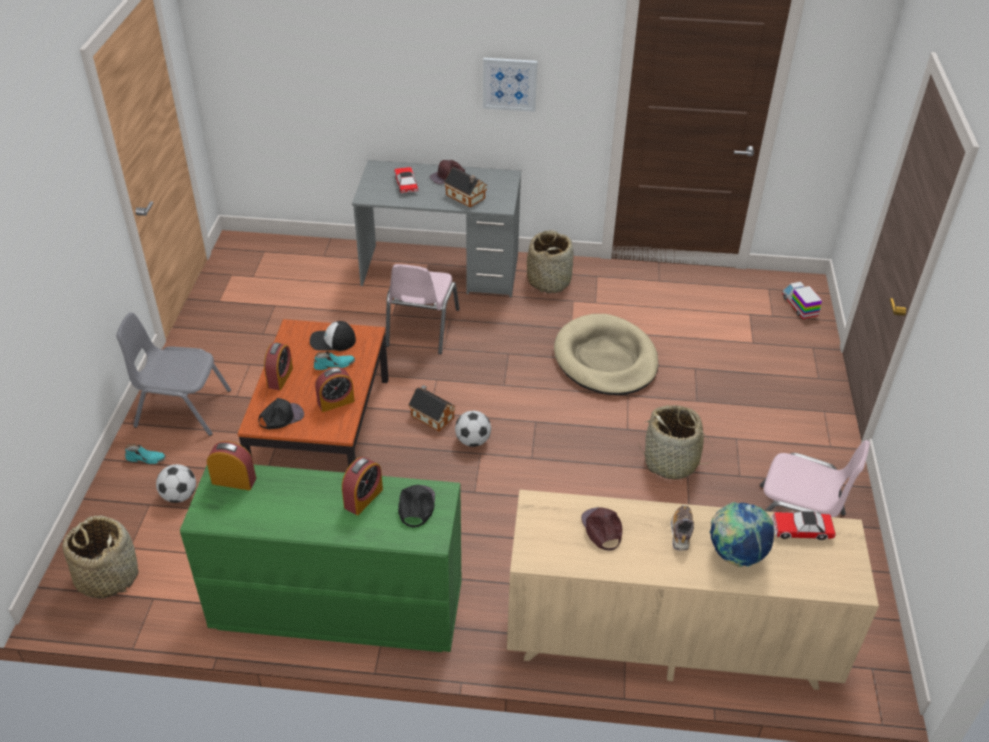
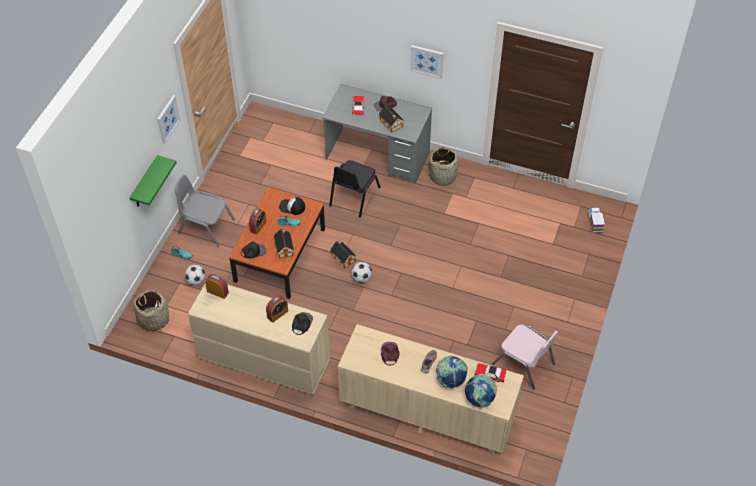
camera: 15 degrees right, 10 degrees up
(58, 315) = (145, 183): none -> green shelf
(87, 199) = (167, 119): none -> picture
(336, 402) = (284, 247): alarm clock -> toy house
(336, 607) = (263, 359): green dresser -> beige dresser
(421, 328) = (354, 196): pink chair -> black chair
(605, 359) = (457, 239): beige dog bed -> none
(671, 462) = (469, 313): basket -> none
(806, 578) = (480, 399): none -> globe

